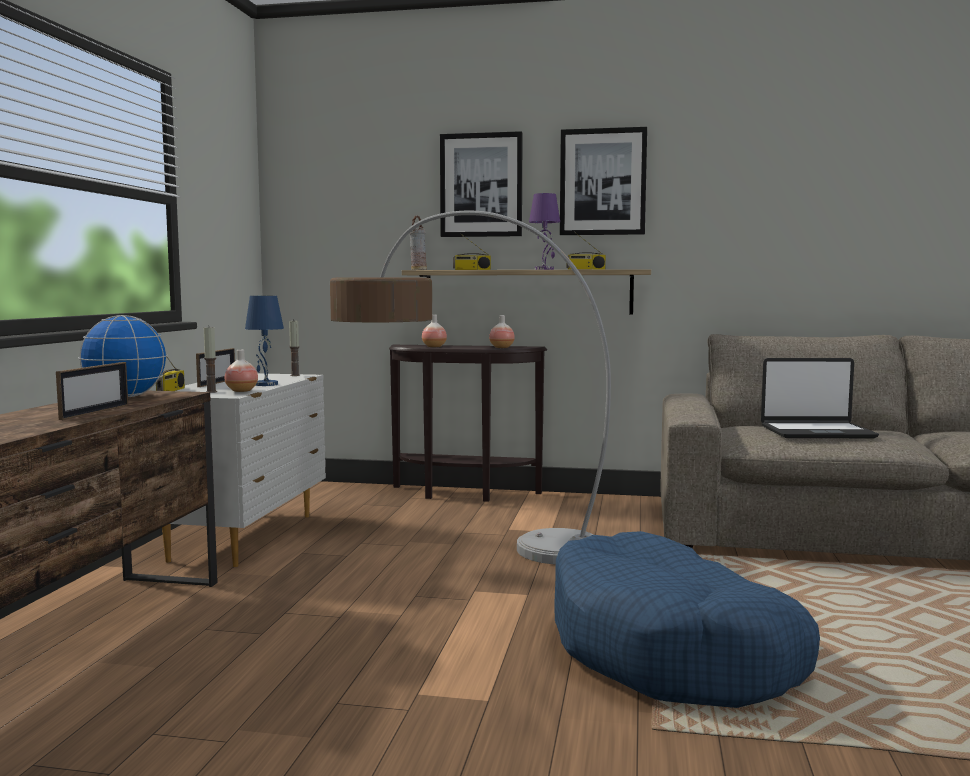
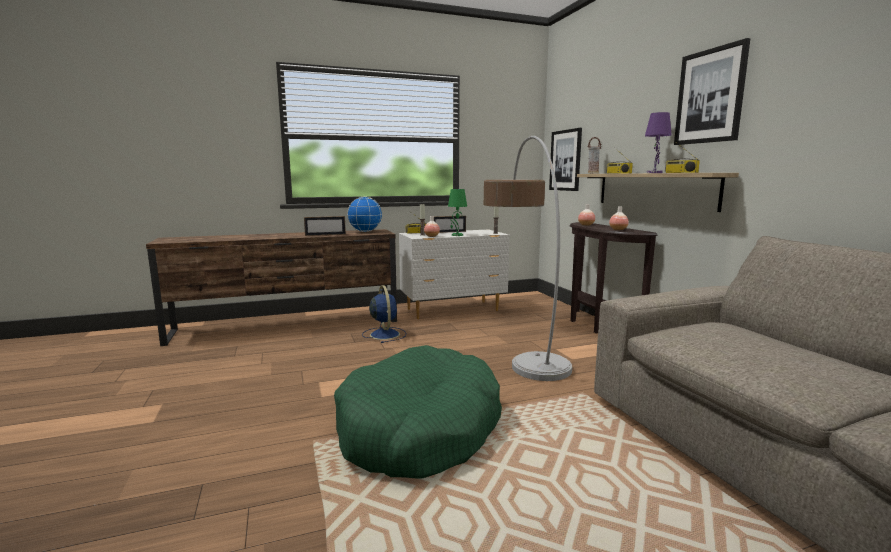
camera: 60 degrees right, 5 degrees up
(266, 384) = (457, 235): blue table lamp -> green table lamp
(267, 603) = (384, 334): none -> blue fan
(481, 185) = (635, 111): picture -> picture (565, 160)
(671, 651) = (419, 429): blue dog bed -> green dog bed
(816, 432) = (751, 346): laptop -> none

